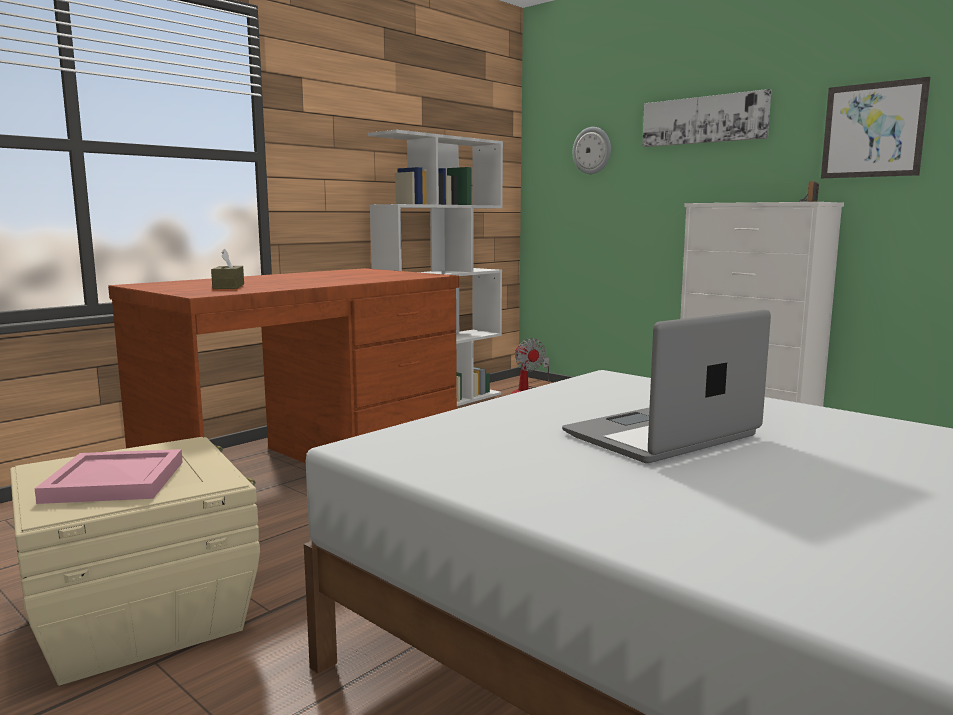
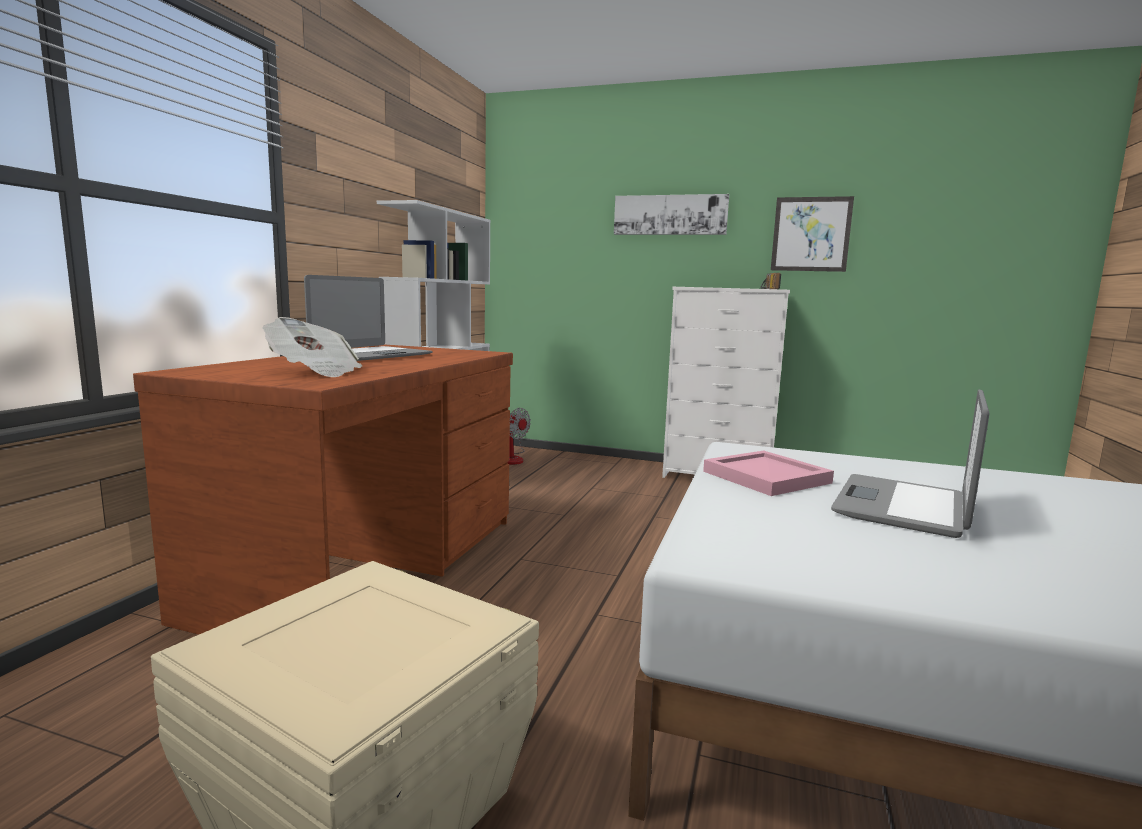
camera: 25 degrees left, 0 degrees up
(113, 481) = (353, 647): pink tray -> pink tray (764, 477)
(228, 286) = (314, 372): brown tissue box -> newspaper
(317, 276) = (371, 355): none -> laptop
(592, 150) = (562, 234): wall clock -> none

